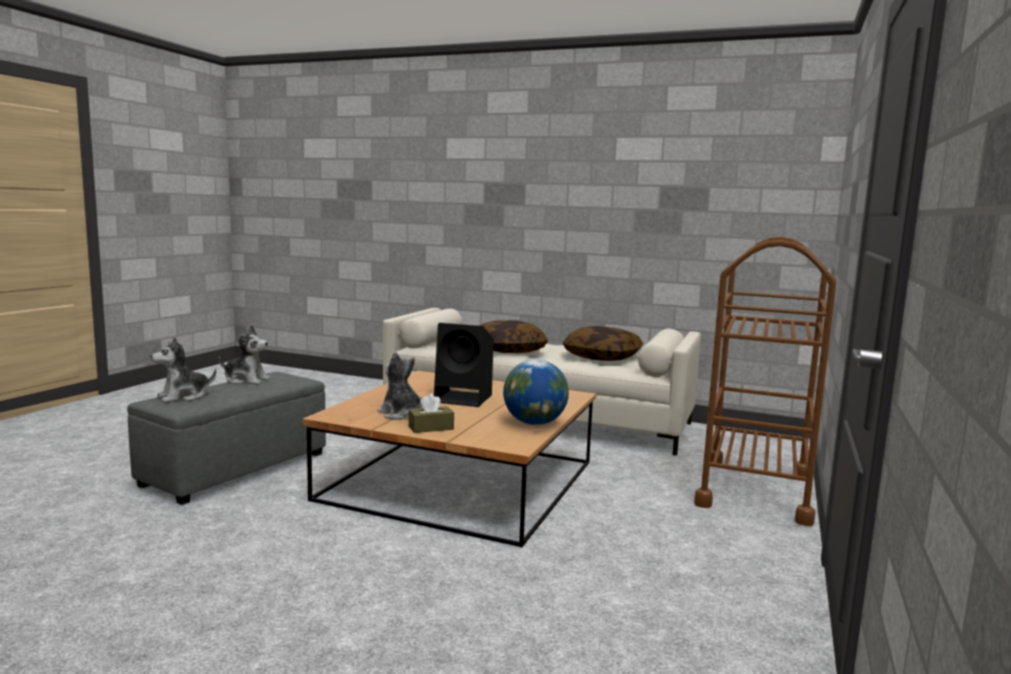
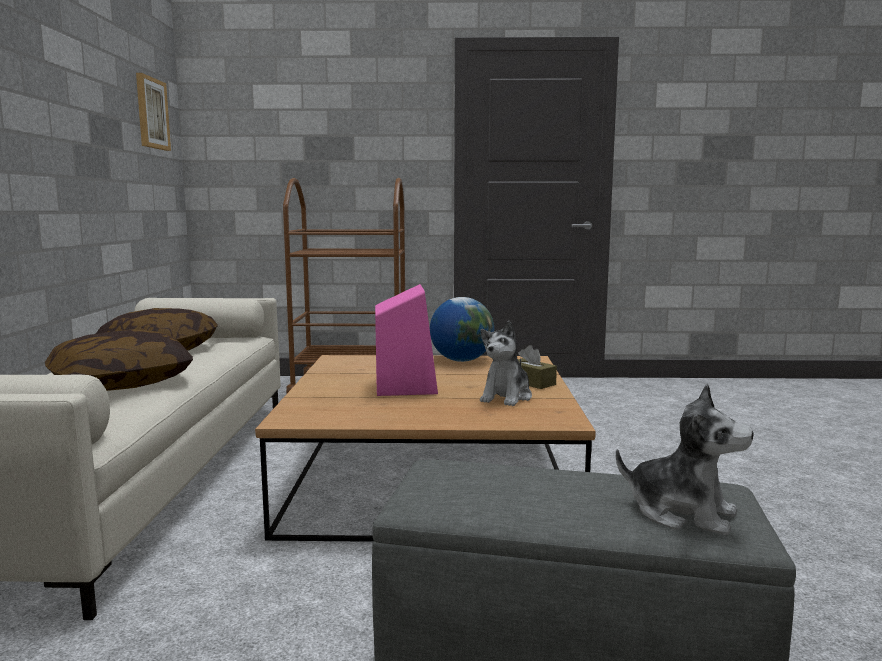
camera: 110 degrees left, 0 degrees up
(246, 380) = (508, 504): plush toy -> none
(465, 398) = (405, 386): black speaker -> pink speaker
(765, 175) = (151, 113): none -> picture

